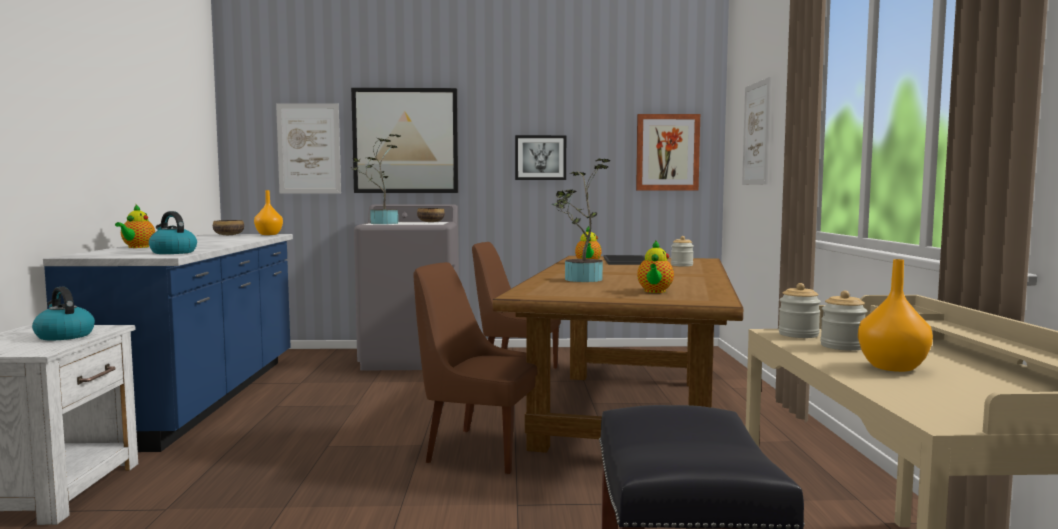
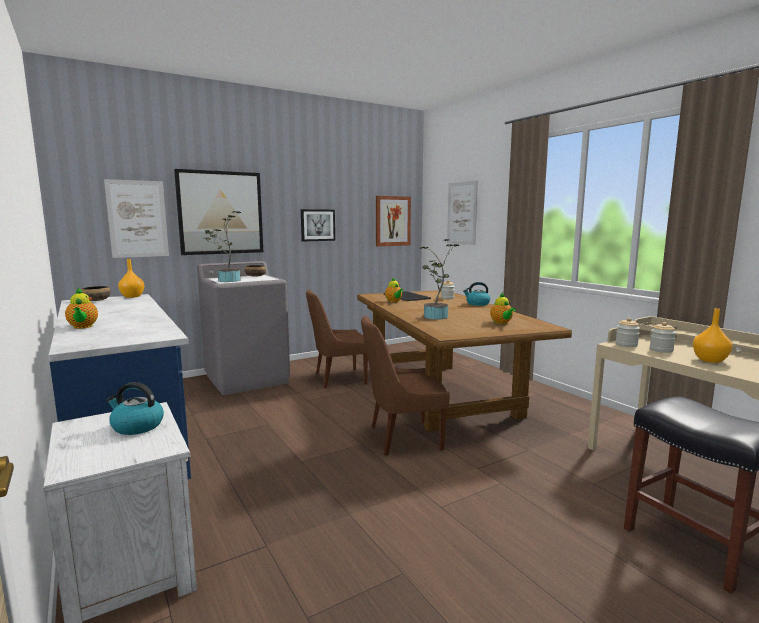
camera: 30 degrees left, 5 degrees up
(172, 252) = (153, 331): kettle -> kettle (477, 304)

